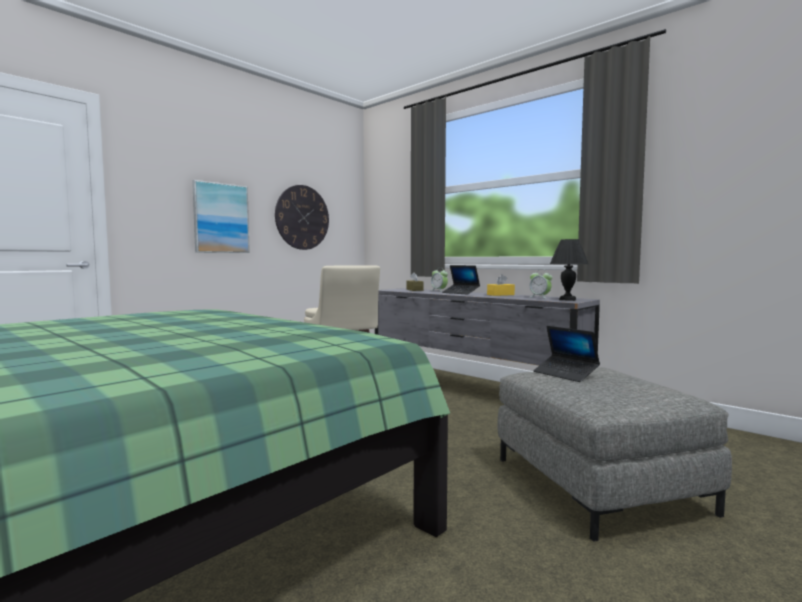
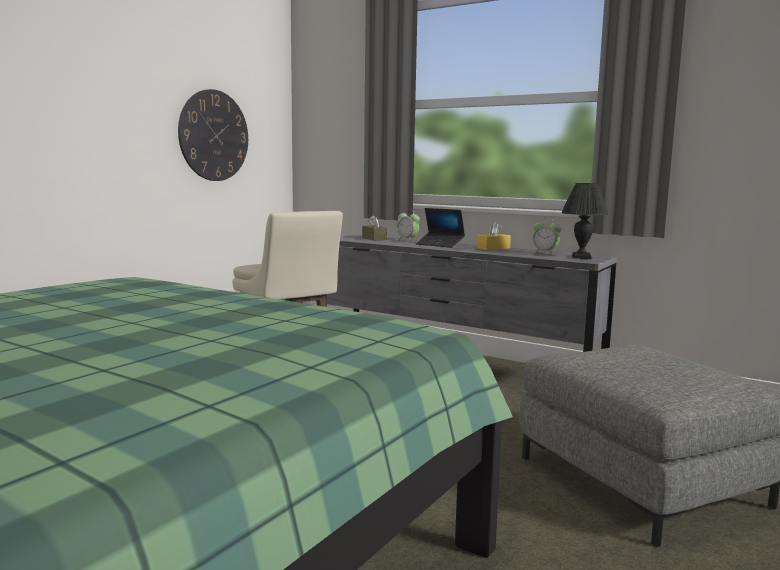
camera: 10 degrees left, 5 degrees up
(221, 218) = (106, 138): picture -> none
(565, 374) = (604, 356): laptop -> none

